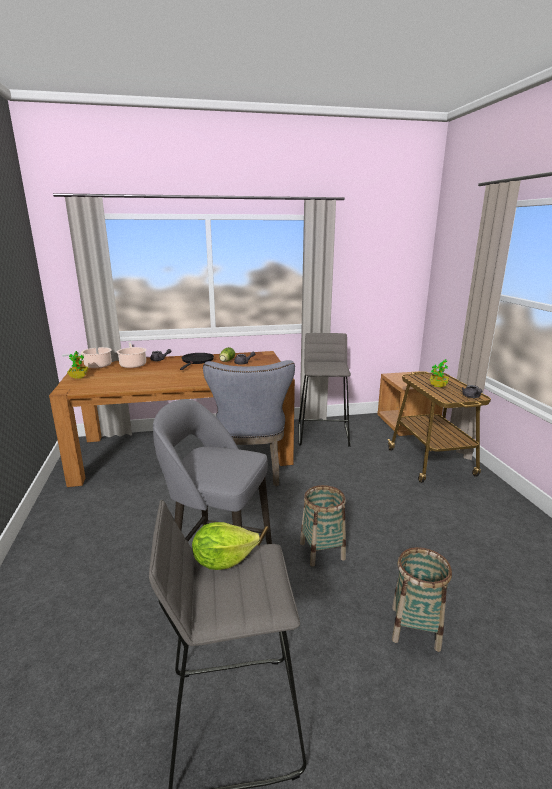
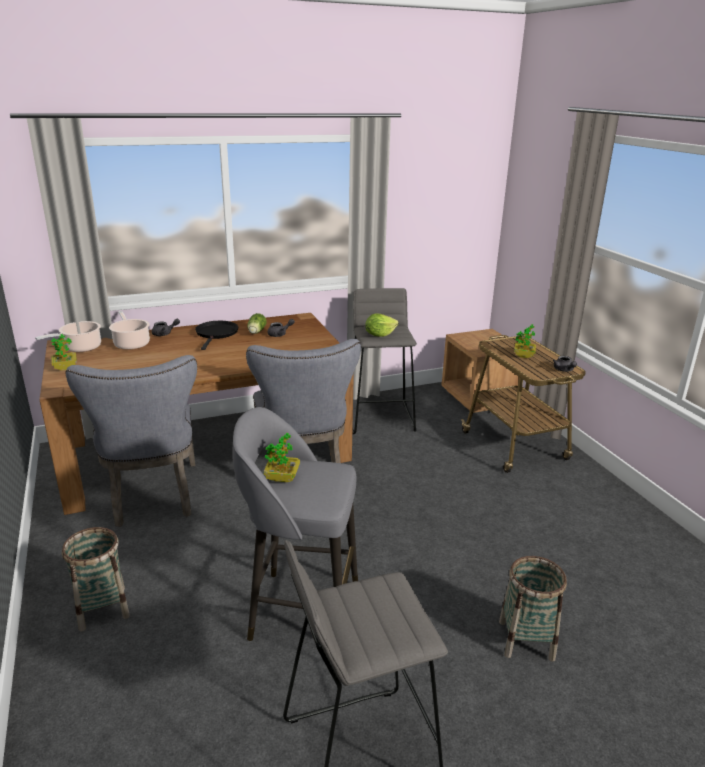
camera: 10 degrees left, 5 degrees up
(134, 480) = (154, 498): none -> grey chair
(201, 458) = (282, 478): none -> potted plant
(223, 560) = (351, 596): lettuce -> lettuce (379, 335)
(322, 551) = (410, 566): basket -> basket (102, 608)

